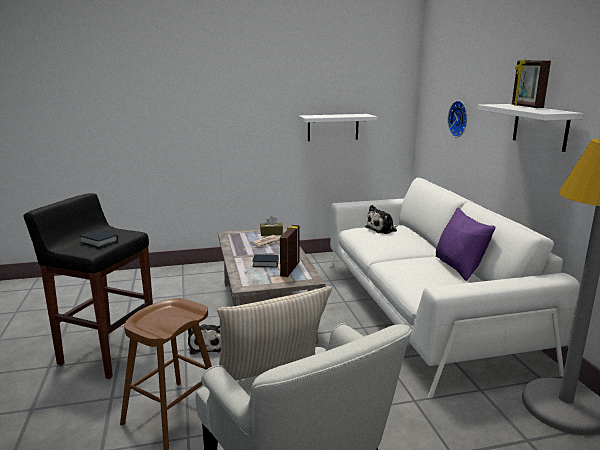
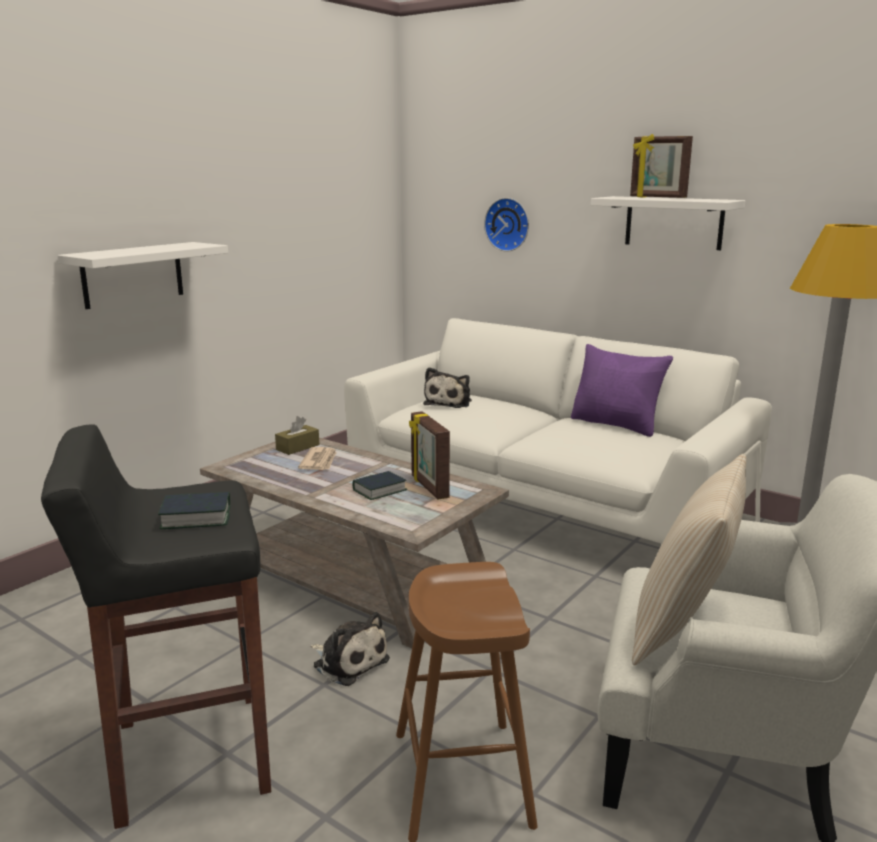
camera: 40 degrees left, 0 degrees up
(333, 127) = (304, 253): white shelf -> white shelf (133, 274)

